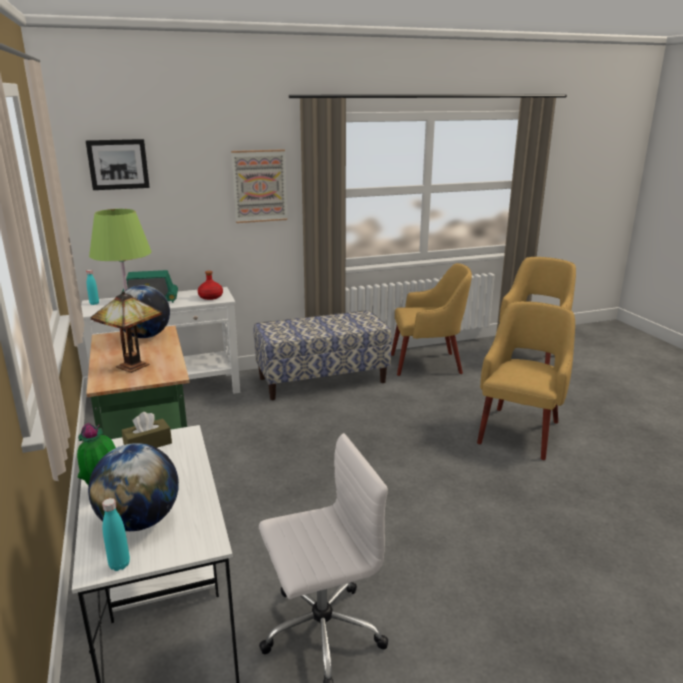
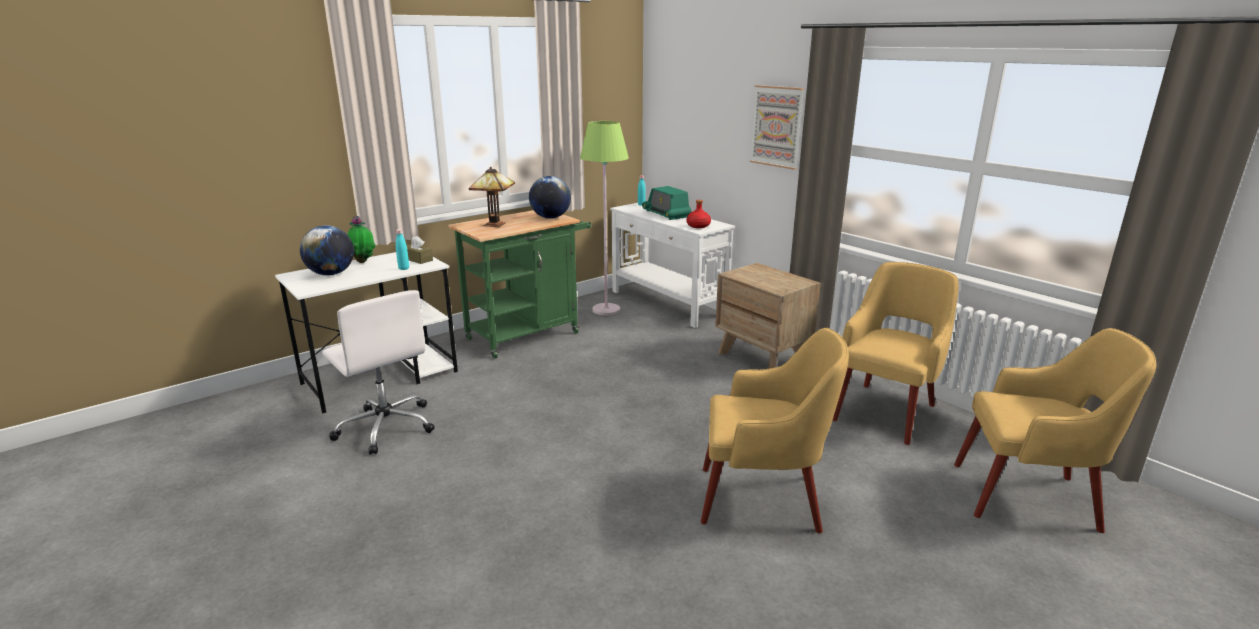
camera: 70 degrees right, 0 degrees up
(118, 164) = (679, 89): picture -> none
(119, 565) = (292, 278): turquoise bottle -> turquoise bottle (404, 268)
(322, 380) = (762, 357): bench -> brown nightstand
(428, 364) = (886, 411): yellow armchair -> yellow armchair turned 120 degrees counterclockwise

